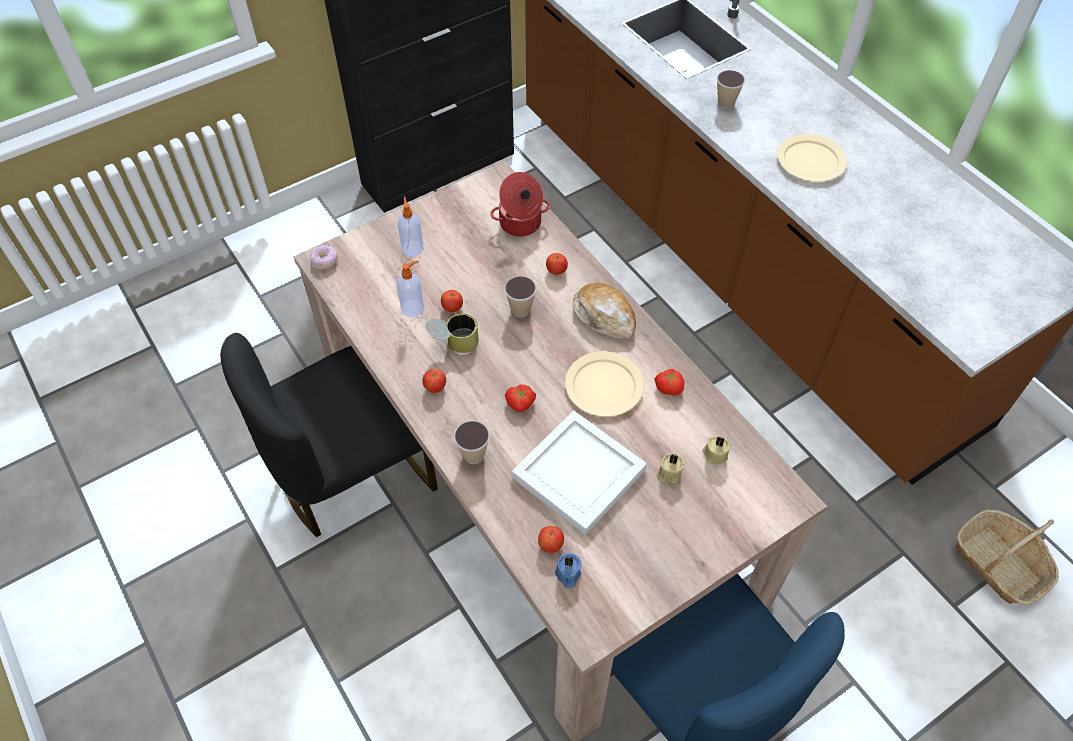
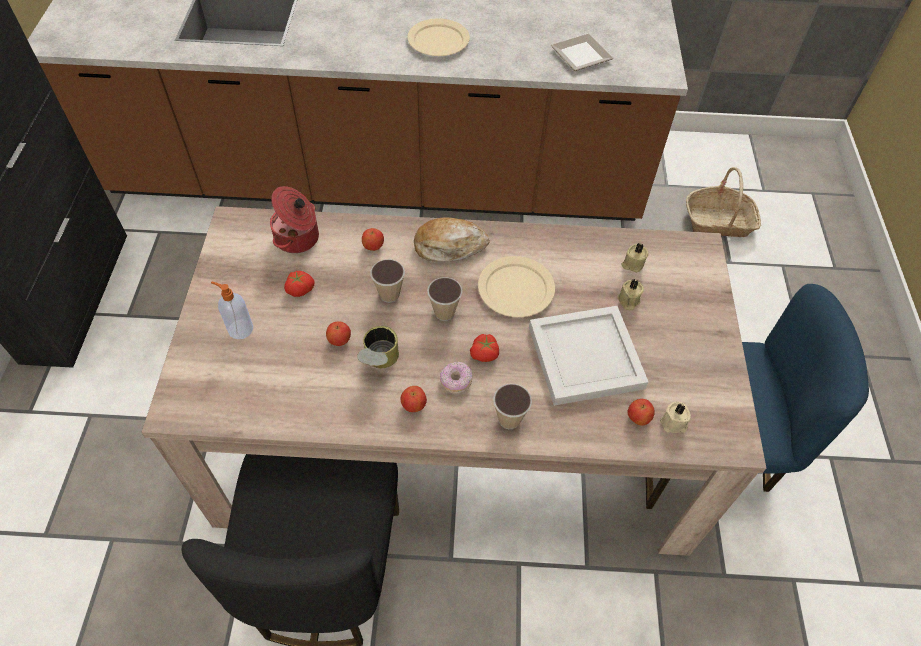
camera: 55 degrees left, 0 degrees up
(325, 261) = (178, 408): donut -> donut (455, 381)
(413, 307) = (309, 369): soap dispenser -> none
(567, 575) = (674, 423): blue candle -> beige candle
(669, 387) = (551, 251): tomato -> tomato (300, 288)
(726, 103) = (334, 43): cup -> cup (444, 313)
(920, 264) = (581, 54): none -> plate

